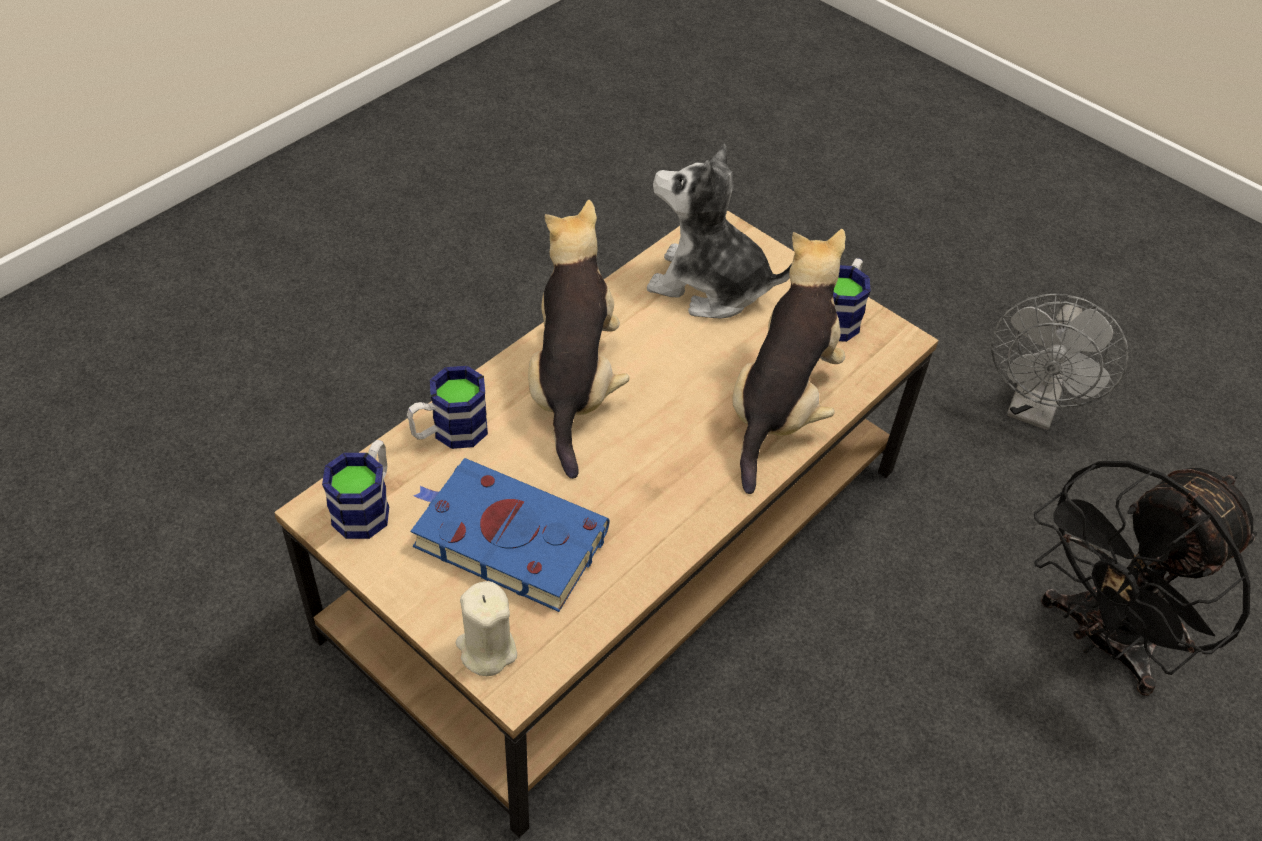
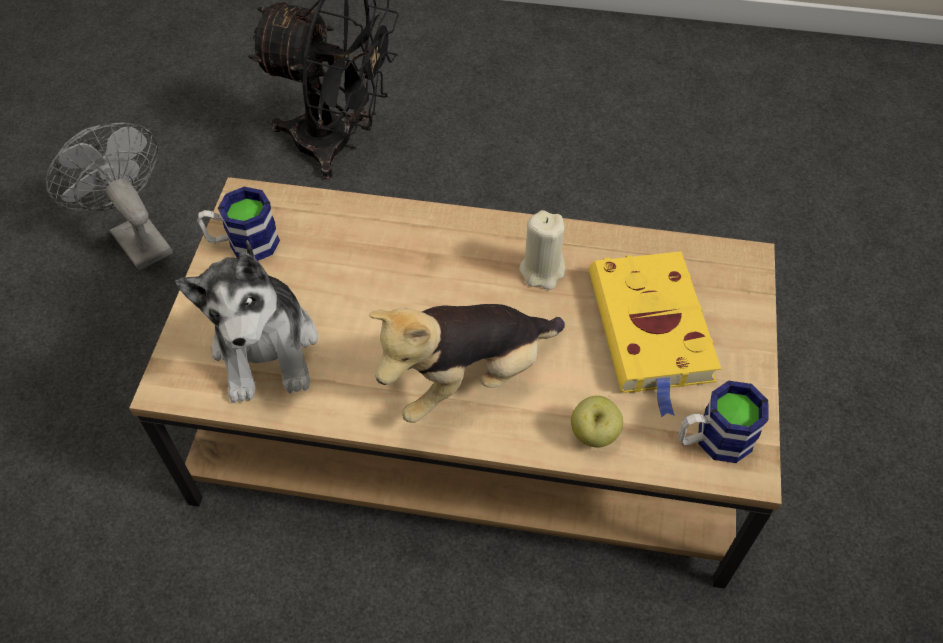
camera: 120 degrees left, 5 degrees up
(449, 432) = (594, 434): mug -> apple
(486, 650) = (741, 288): beige candle -> beige candle (542, 271)
(505, 538) = (652, 331): blue book -> yellow book
(780, 406) = (379, 236): plush toy -> none
(1033, 409) = (135, 237): grey fan -> grey fan turned 120 degrees counterclockwise

